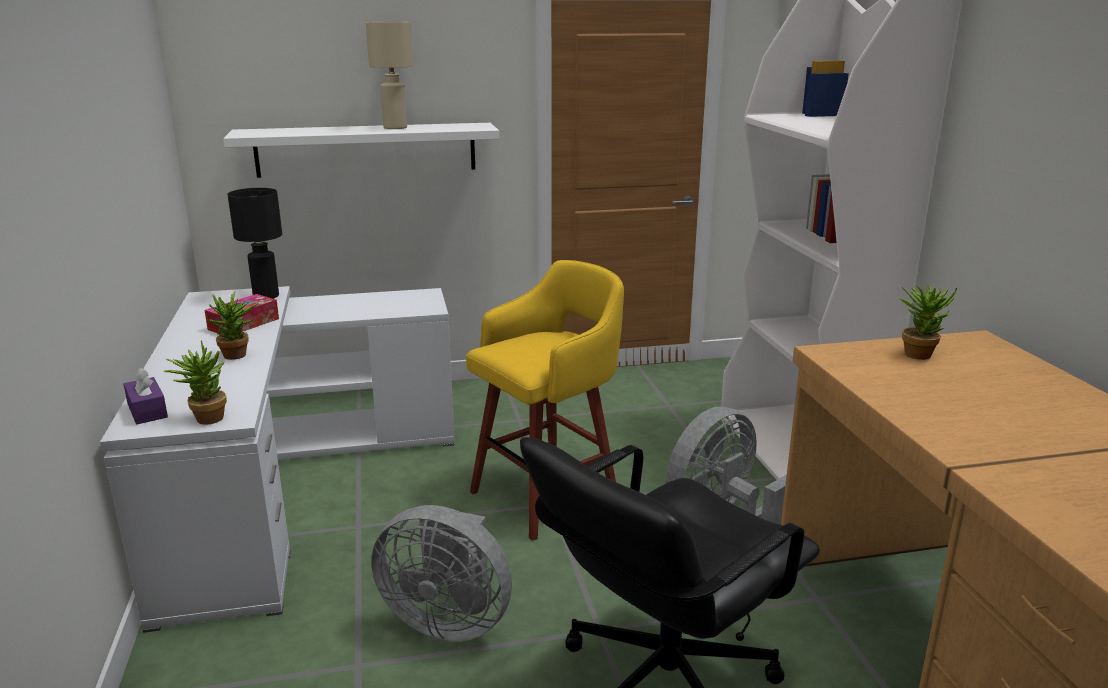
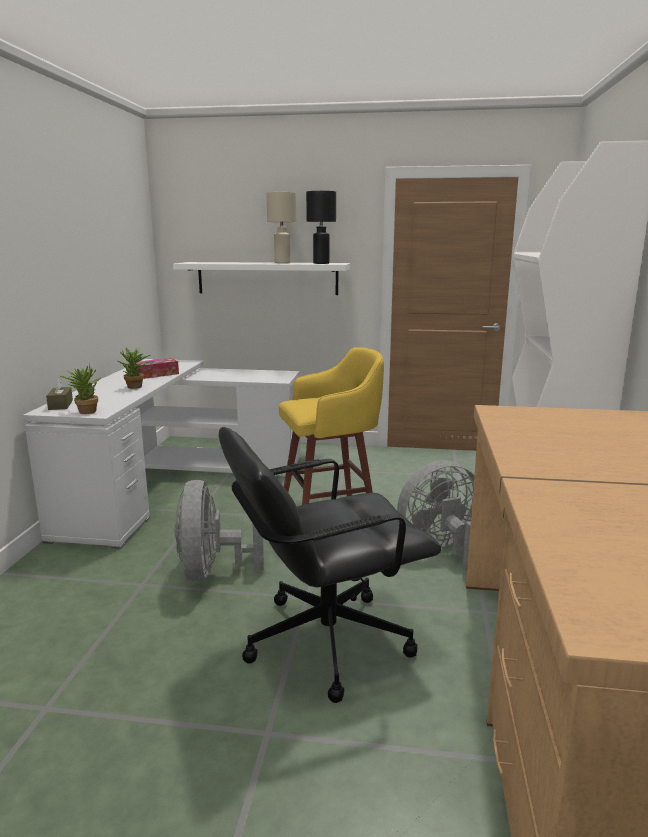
camera: 20 degrees right, 5 degrees down
(147, 410) = (60, 405): purple tissue box -> brown tissue box
(265, 296) = (184, 363): black table lamp -> black table lamp (321, 263)
(448, 620) = (213, 571): grey fan -> grey fan turned 45 degrees clockwise
(919, 353) = (573, 417): potted plant -> none

